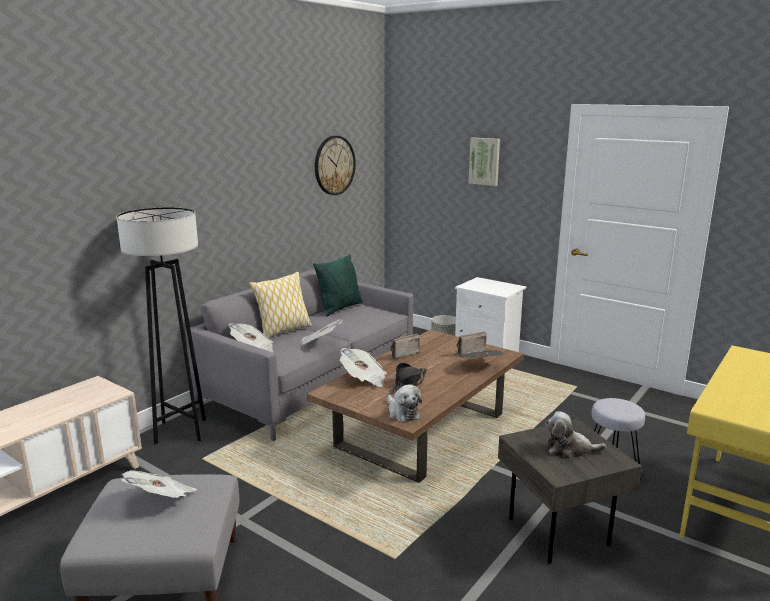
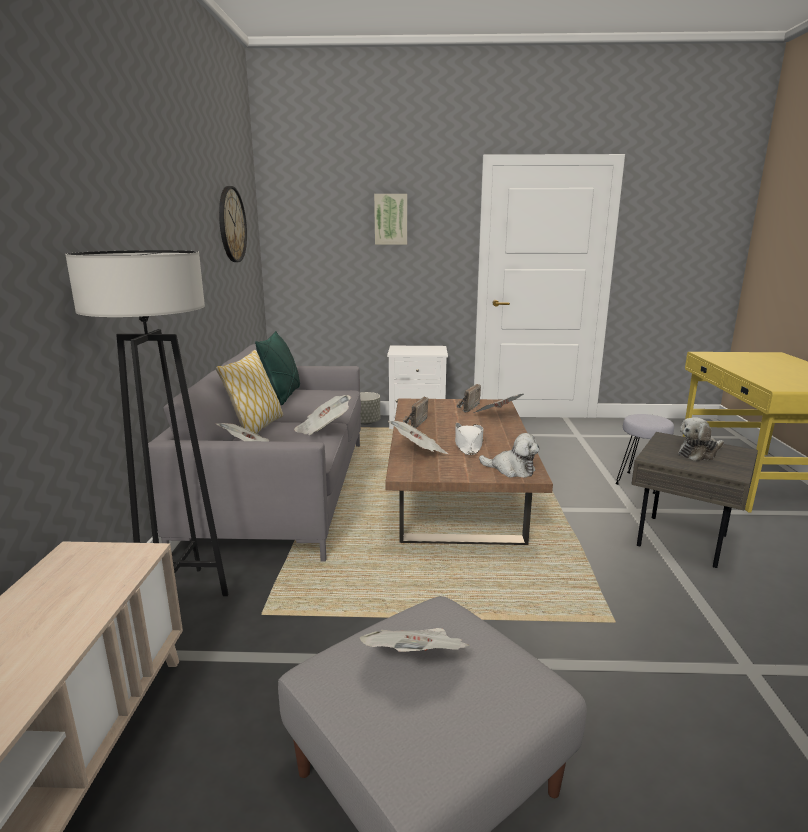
camera: 35 degrees left, 0 degrees up
(408, 384) = (468, 445): black hat -> white hat

